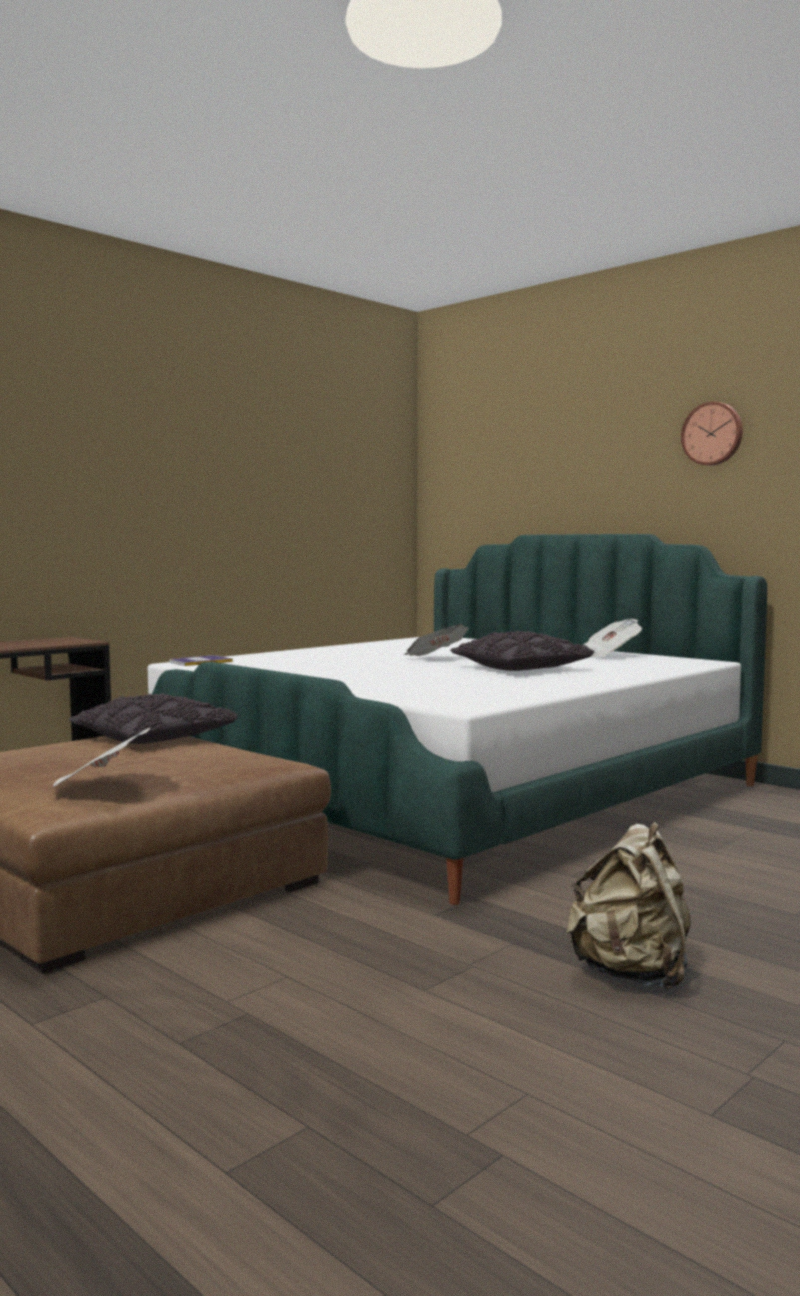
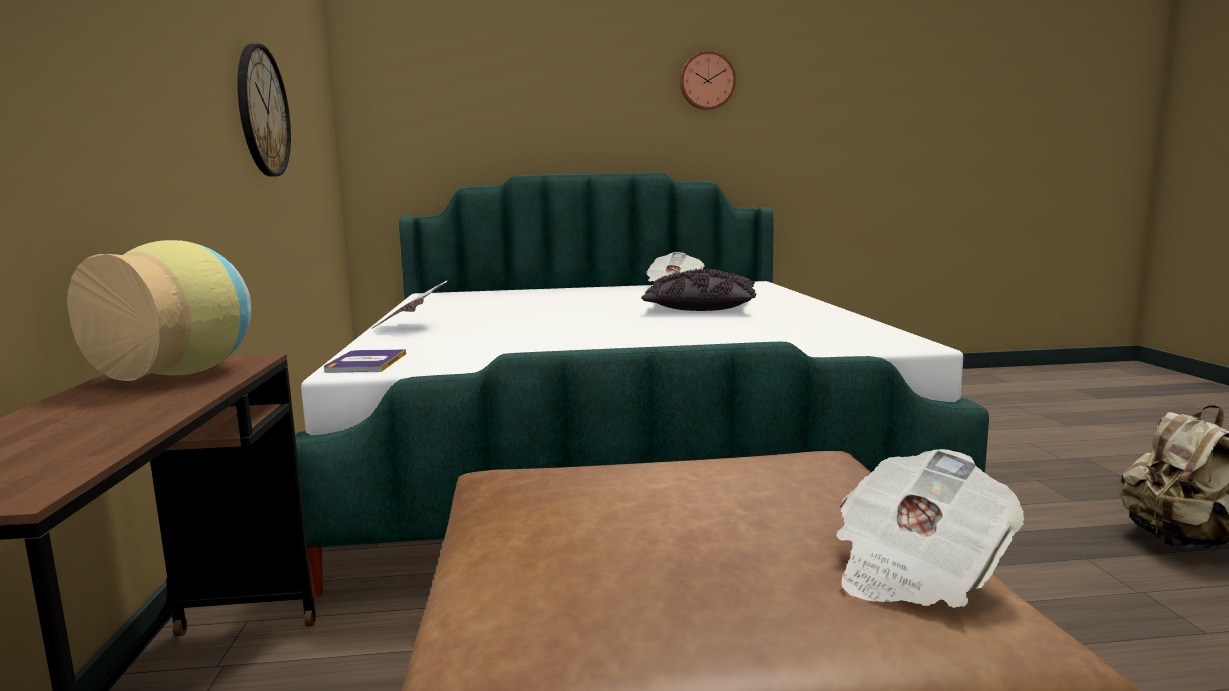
camera: 50 degrees left, 5 degrees up
(50, 642) = (183, 373): none -> vase
(154, 738) = (591, 483): black pillow -> none
(275, 492) = (262, 111): none -> wall clock
(436, 659) = (580, 312): newspaper -> newspaper (408, 327)

